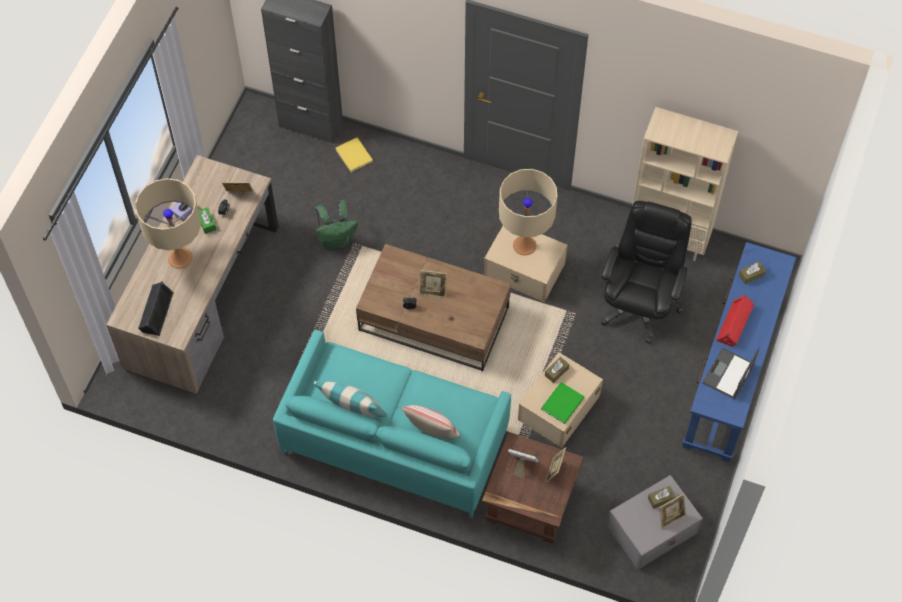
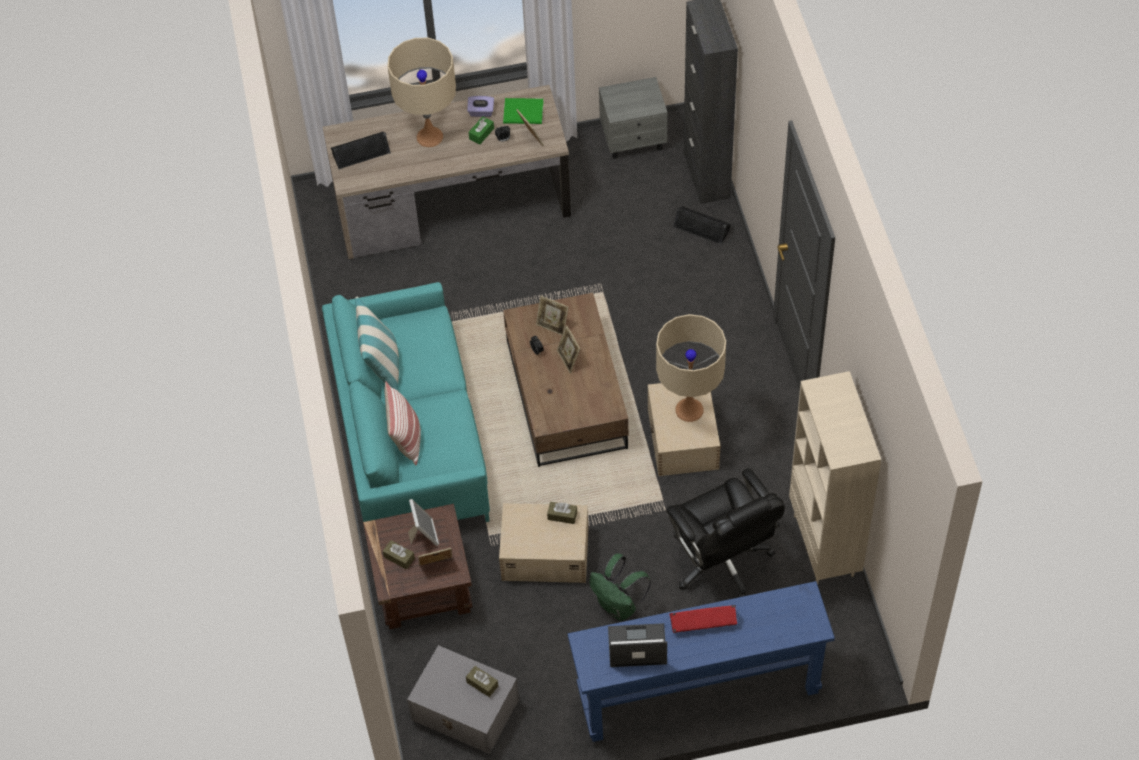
camera: 60 degrees right, 5 degrees down
(241, 149) = (634, 140): none -> grey nightstand
(336, 240) = (593, 269): green backpack -> green backpack (619, 606)
(354, 154) = (702, 227): yellow book -> black speaker
(564, 403) = (531, 541): green book -> green book (524, 113)
(639, 304) = (722, 561): black office chair -> black office chair turned 75 degrees clockwise
(670, 517) = (467, 703): picture frame -> picture frame (552, 326)
(751, 275) = (777, 606): brown tissue box -> brown tissue box (399, 557)

